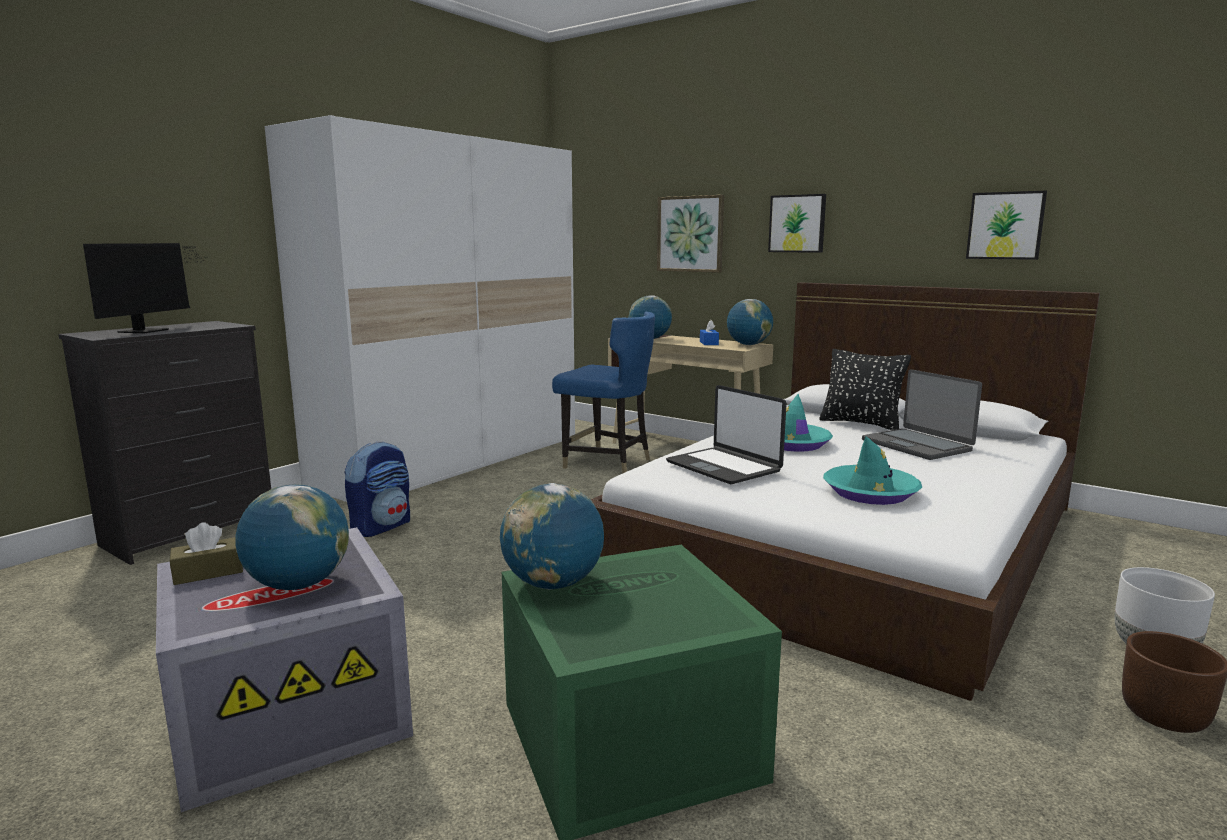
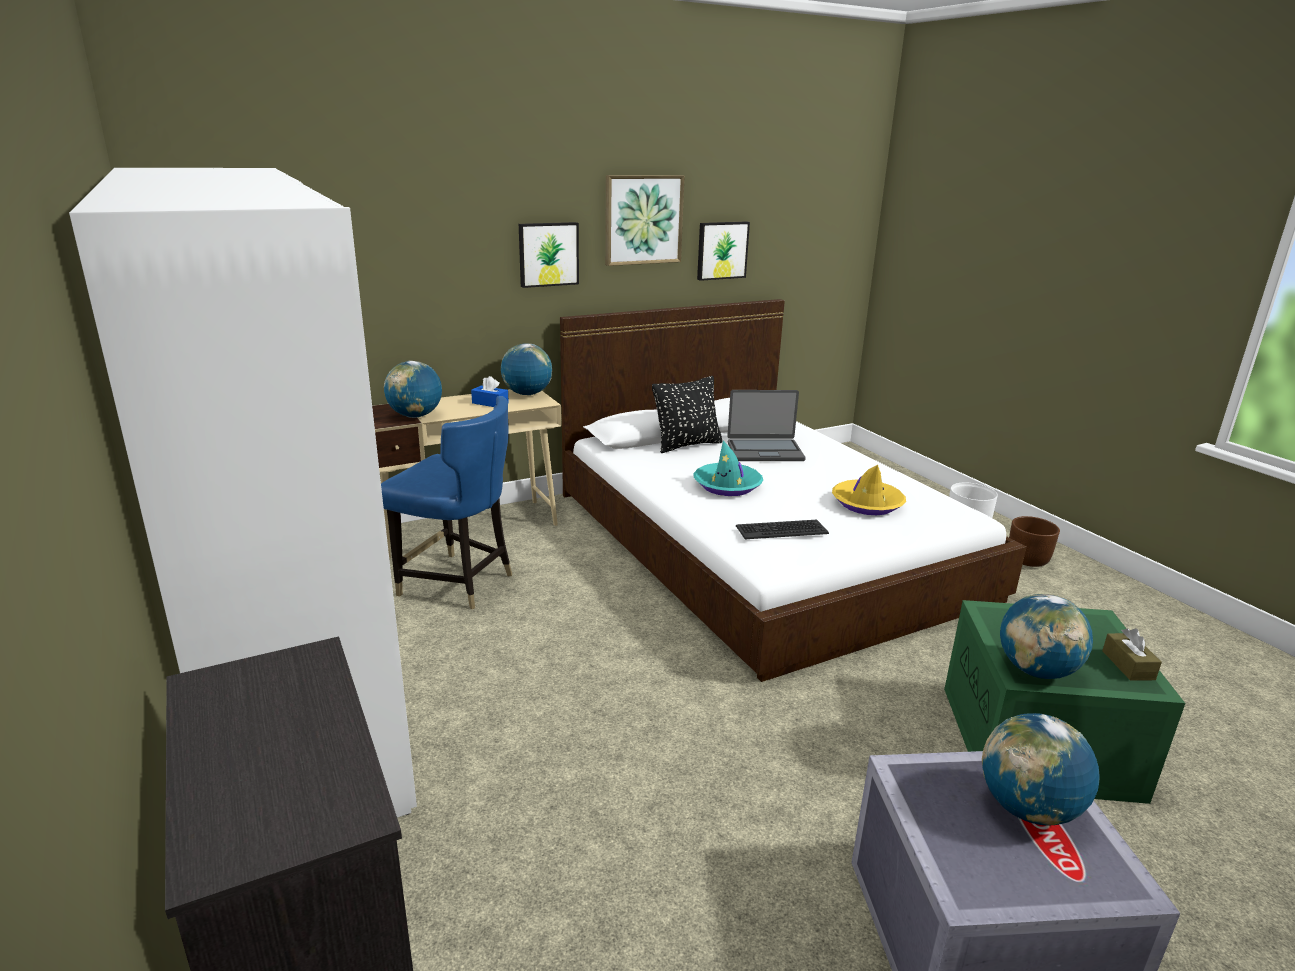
camera: 65 degrees left, 10 degrees up
(149, 330) = (277, 758): monitor -> none
(208, 572) = (986, 877): brown tissue box -> brown tissue box (1128, 665)
(381, 526) = (512, 803): backpack -> none
(607, 463) = (457, 583): blue chair -> blue chair turned 60 degrees clockwise
(690, 234) = (413, 272): picture -> picture (643, 219)
(724, 467) = (781, 530): laptop -> keyboard
(870, 493) = (867, 504): turquoise hat -> yellow hat

